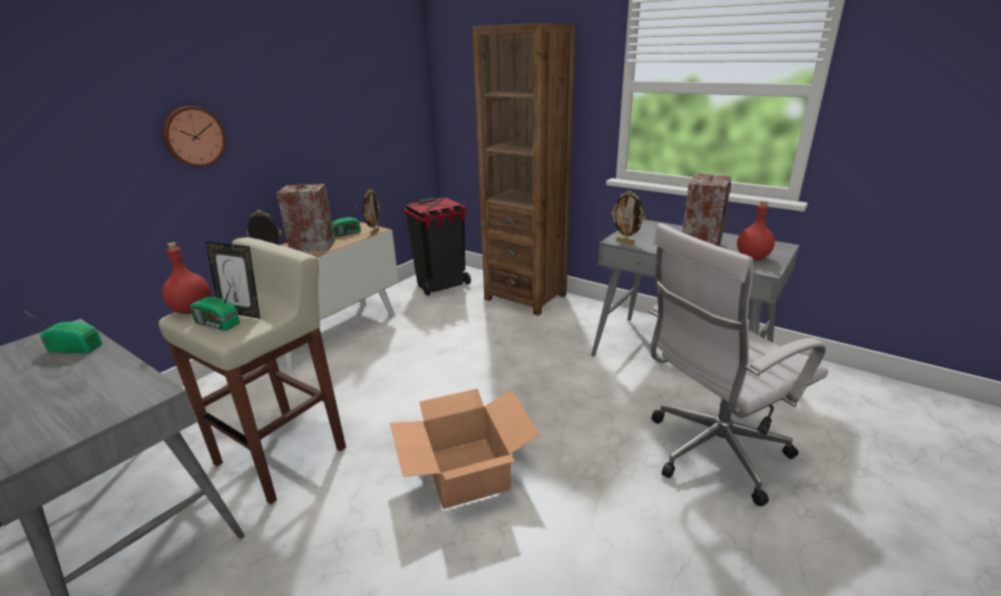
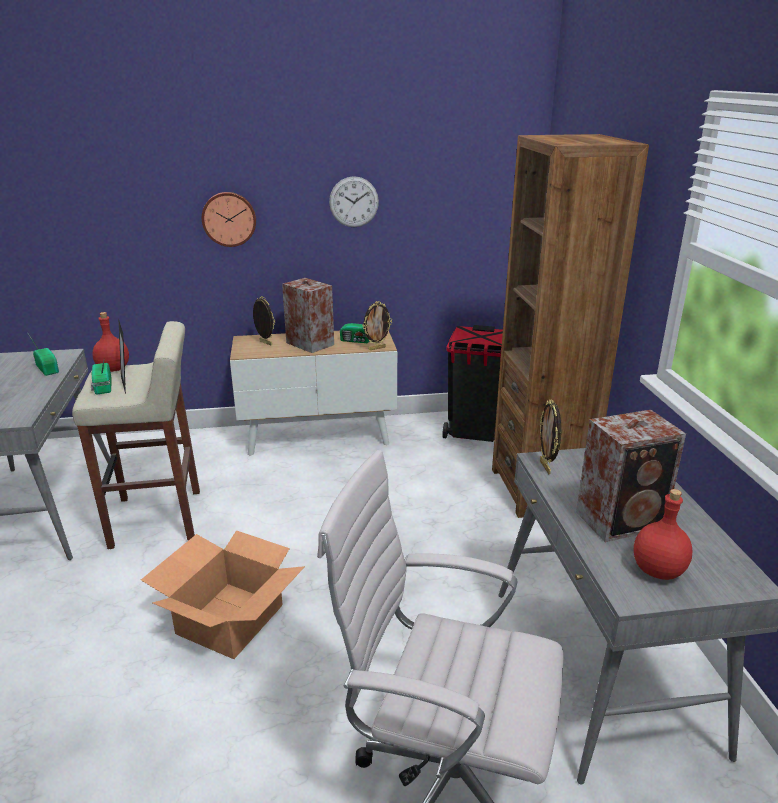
camera: 45 degrees right, 0 degrees up
(307, 107) = (354, 202): none -> wall clock

